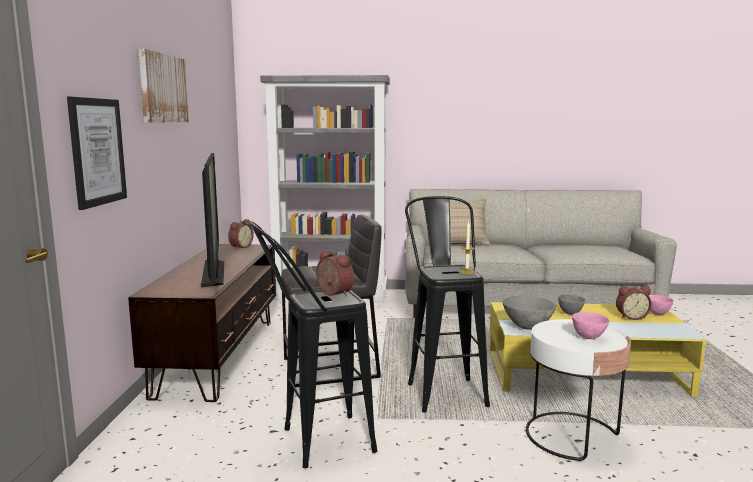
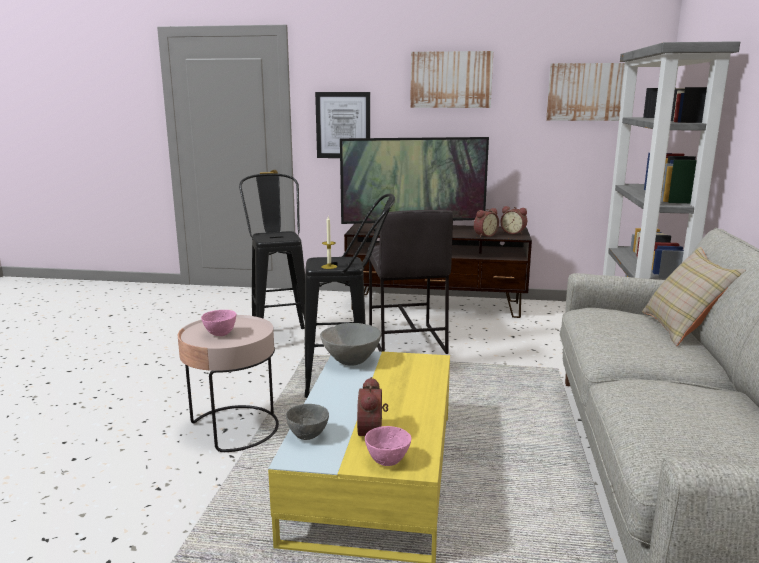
camera: 95 degrees right, 5 degrees up
(217, 107) = (590, 92): none -> picture
(333, 294) = (283, 237): alarm clock -> alarm clock (484, 235)
(569, 313) = (398, 393): grey bowl -> grey bowl (308, 436)
(572, 435) = (234, 428): white side table -> pink side table

